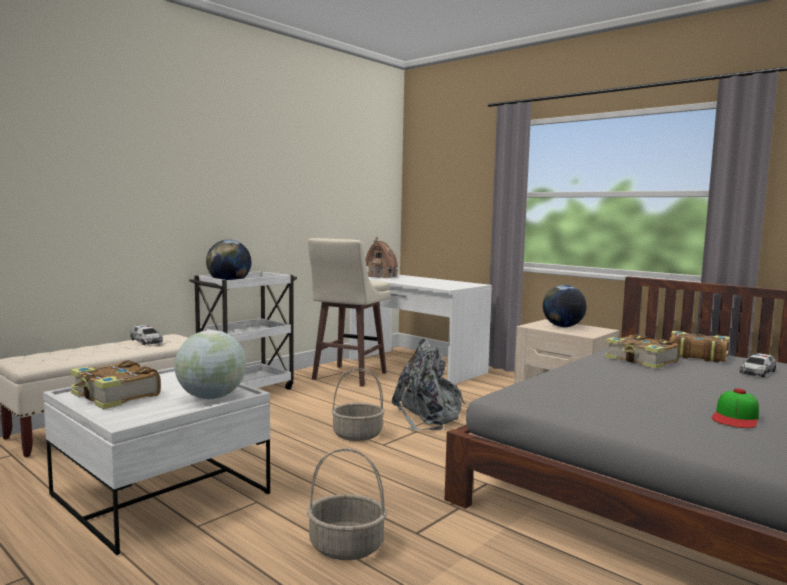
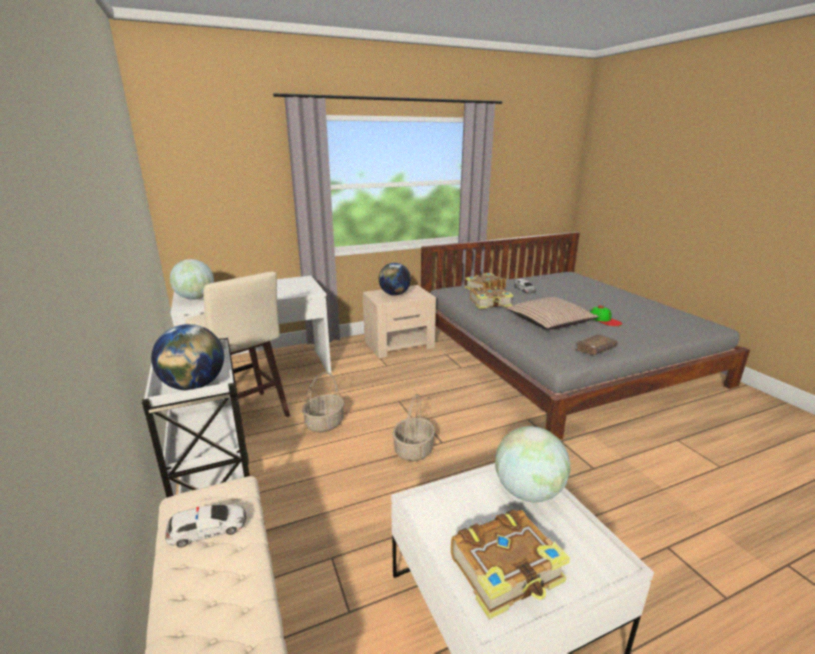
camera: 65 degrees left, 15 degrees up
(345, 547) = (612, 505): basket -> basket (324, 424)
(382, 276) = (195, 298): toy house -> globe
(427, 416) = (395, 405): grey backpack -> none
(577, 411) = (595, 350): none -> brown book
(640, 387) = (549, 321): none -> pillow

